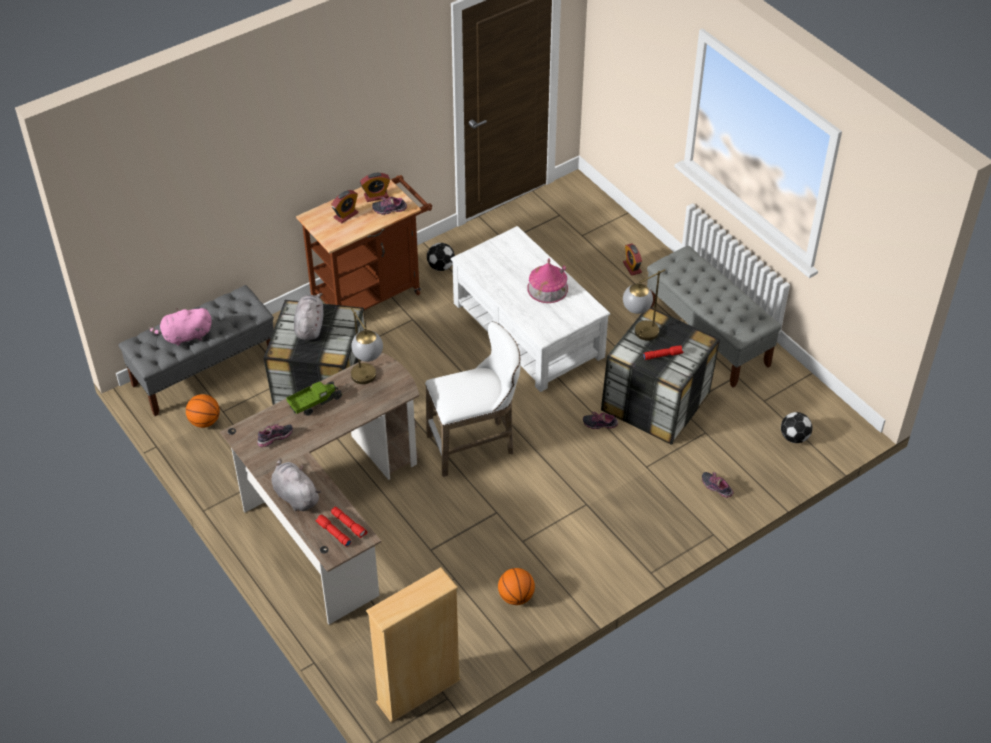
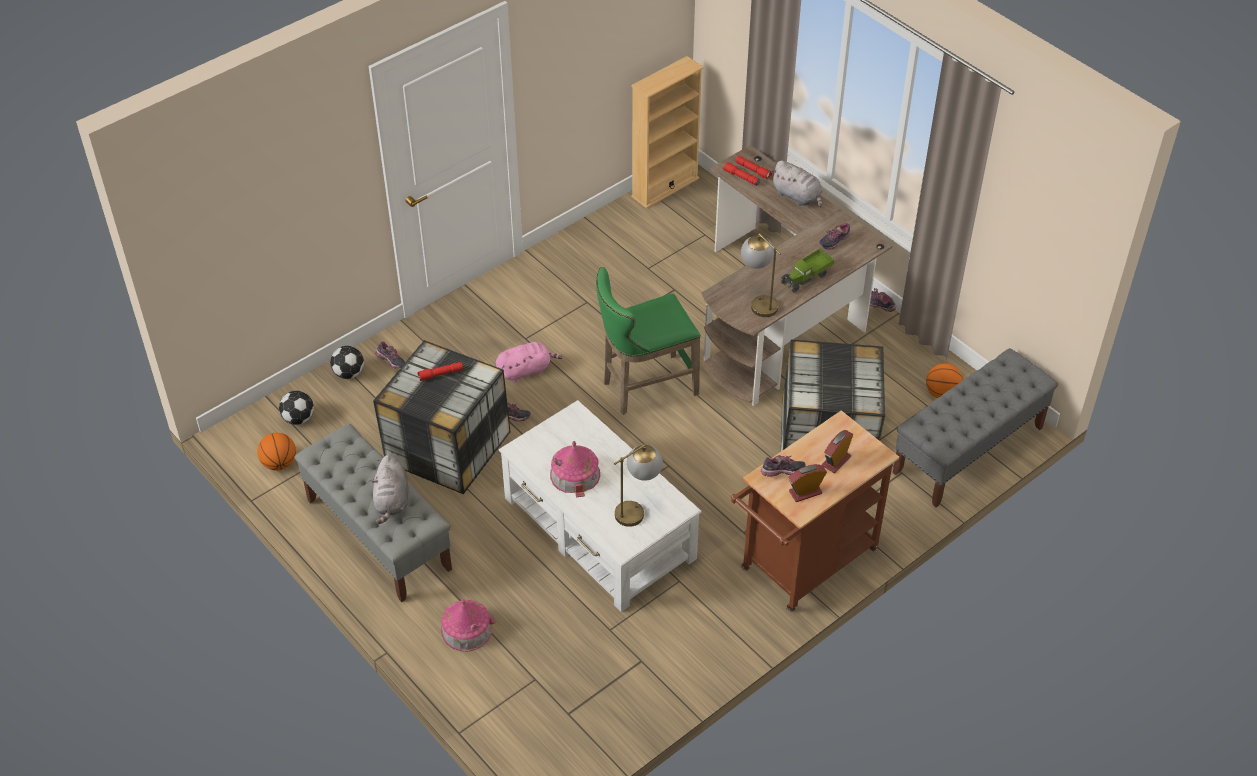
camera: 175 degrees right, 0 degrees up
(185, 336) = (985, 390): pink plush toy -> pink plush toy (526, 370)
(227, 517) = (879, 304): none -> shoe
(310, 326) = (844, 383): grey plush toy -> grey plush toy (392, 501)
(441, 267) = (722, 612): football -> football (348, 373)
(476, 445) = (644, 387): white stool -> green stool
(516, 597) = (589, 257): basketball -> basketball (279, 463)
(632, 267) = (466, 629): alarm clock -> toy house
(639, 335) = (465, 394): table lamp -> table lamp (637, 509)

